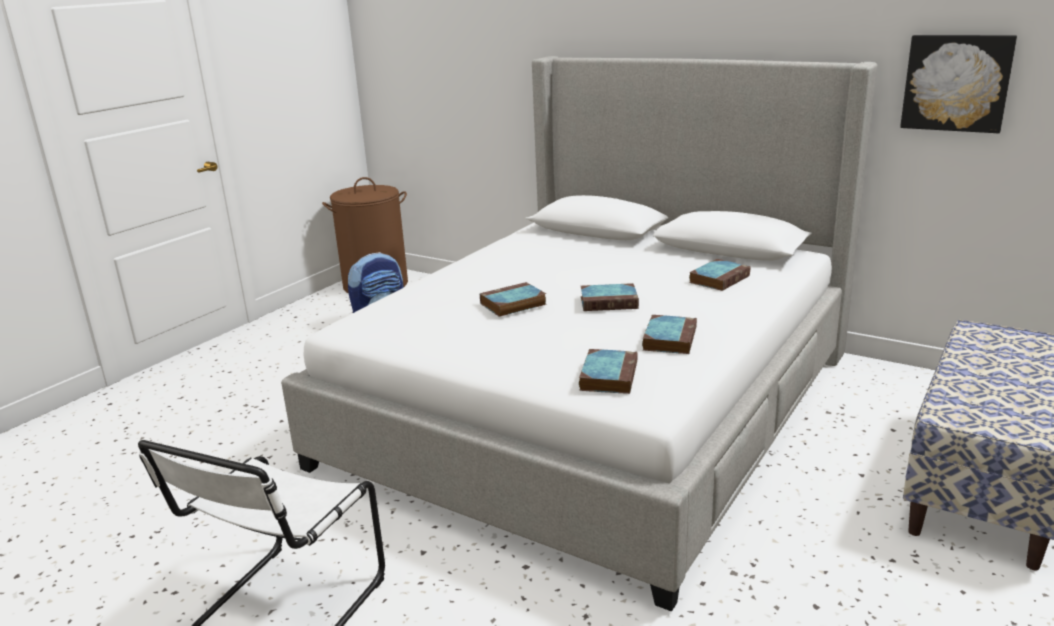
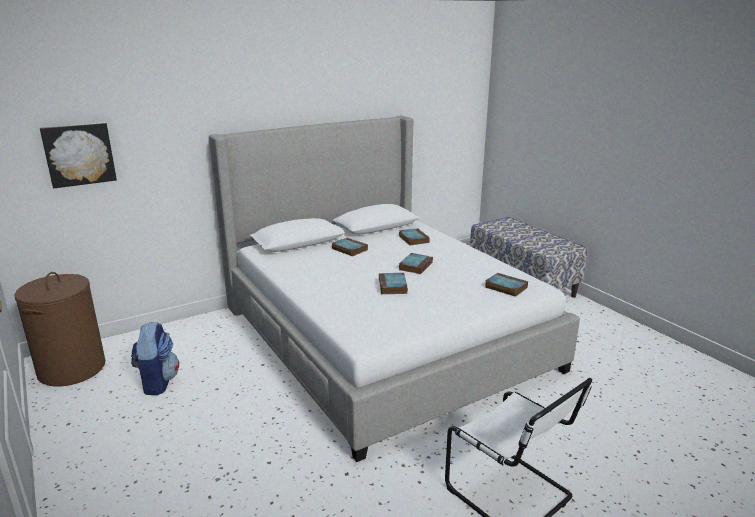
camera: 65 degrees left, 0 degrees up
(669, 339) = (474, 266): book -> book (348, 249)
(956, 83) = (430, 121): picture -> picture (79, 154)

